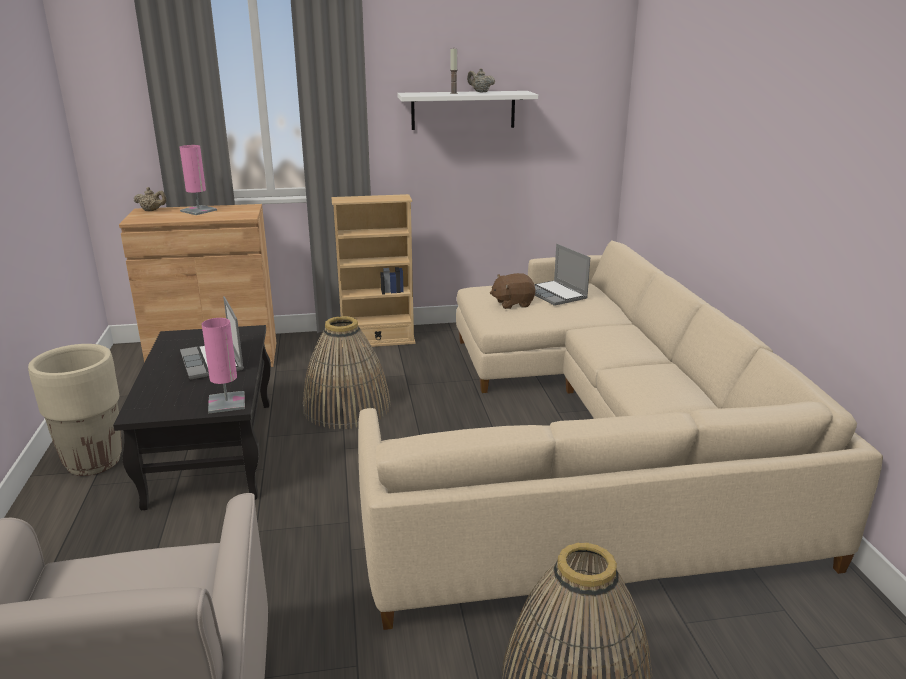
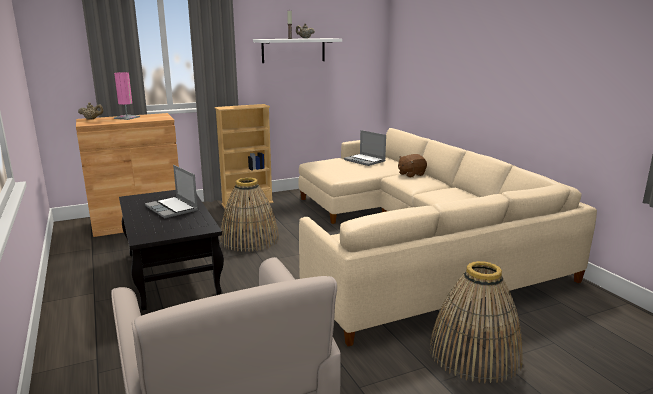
camera: 15 degrees left, 5 degrees down
(94, 462) = (87, 289): beige planter -> none
(226, 403) = (201, 227): pink table lamp -> none
(512, 303) = (341, 167): brown plush toy -> brown plush toy (411, 174)

